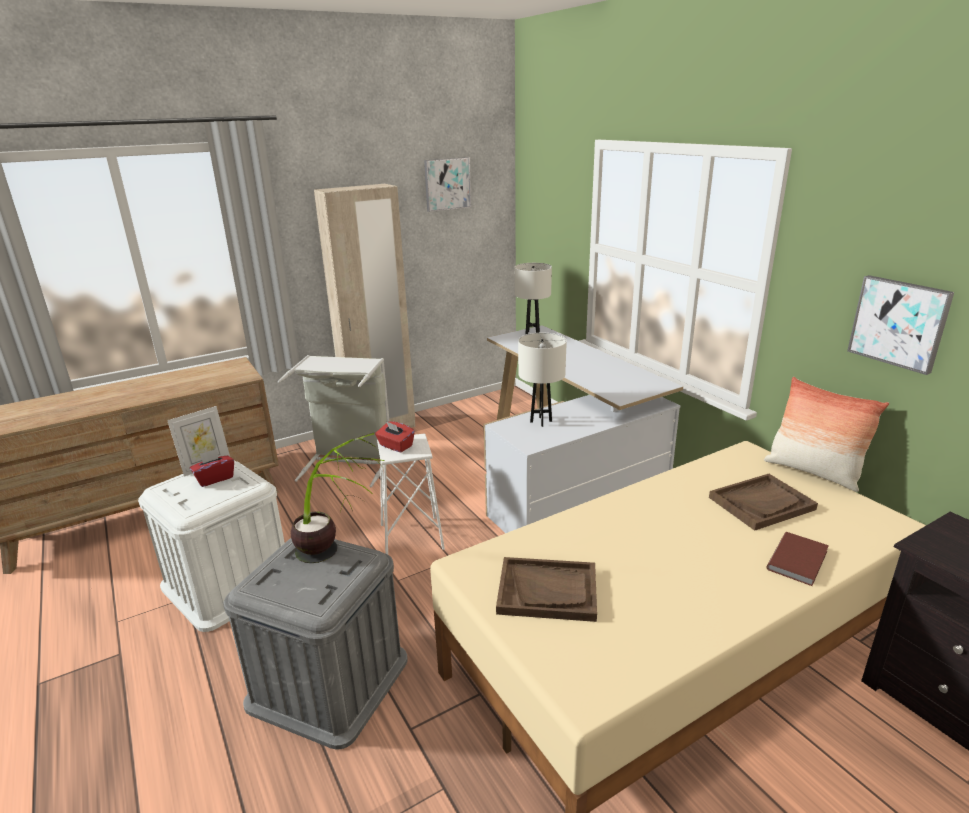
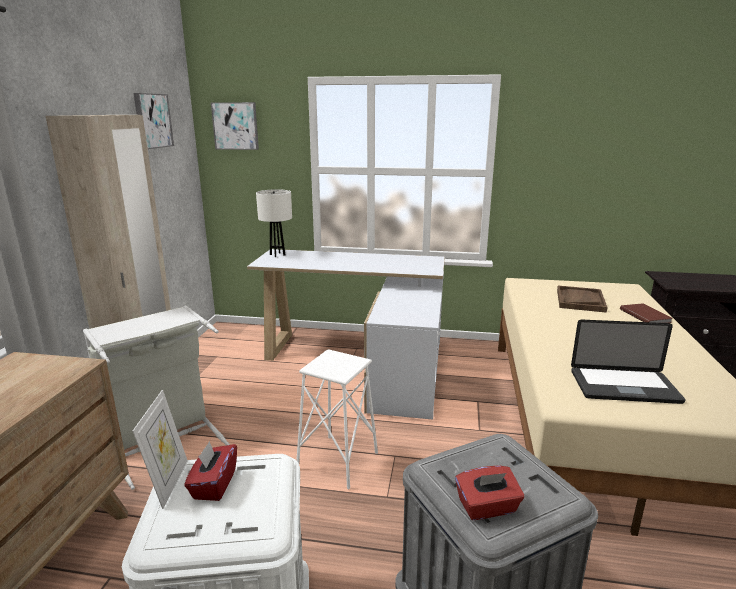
camera: 50 degrees left, 5 degrees down
(338, 556) = (485, 456): potted plant -> none
(395, 446) = (328, 367): red tissue box -> red tissue box (487, 507)
(540, 421) = (396, 307): white table lamp -> none
(547, 591) = (624, 387): brown tray -> laptop
(813, 472) = (561, 280): pillow -> none
(899, 323) = (588, 175): picture -> picture (235, 126)

